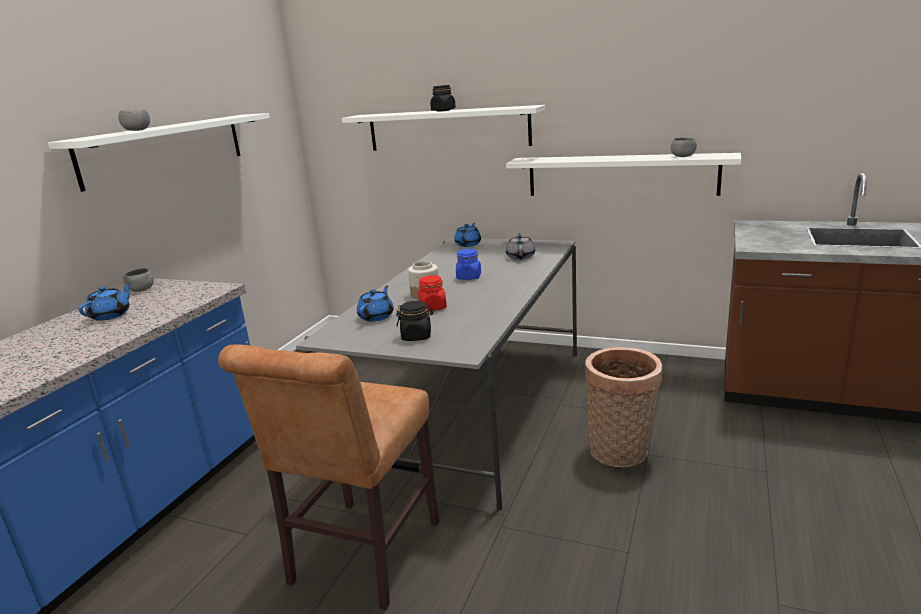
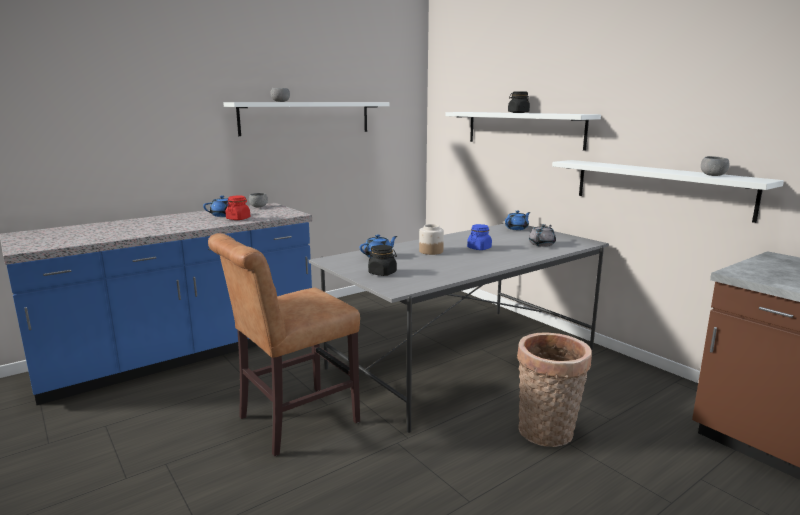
camera: 30 degrees right, 5 degrees down
(432, 307) = (422, 260): red jar -> red jar (238, 219)

